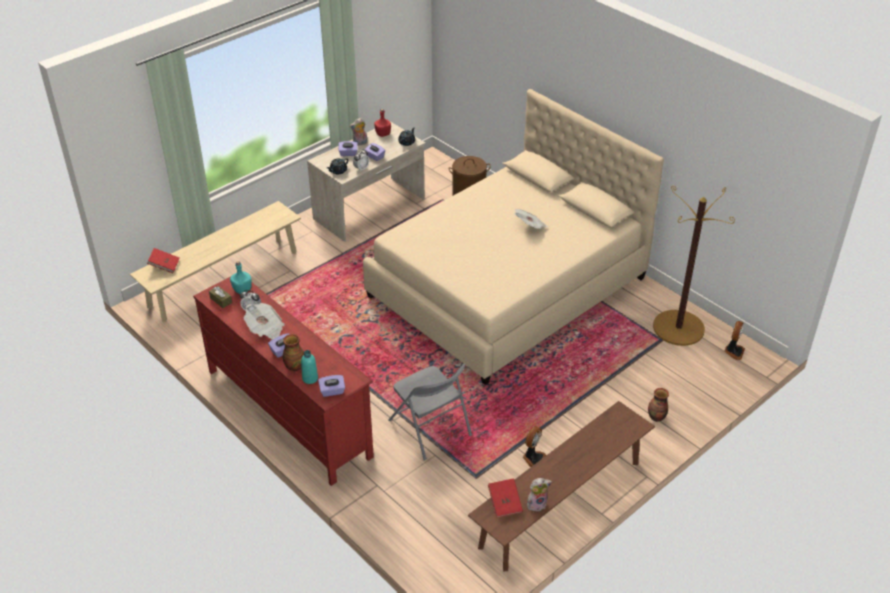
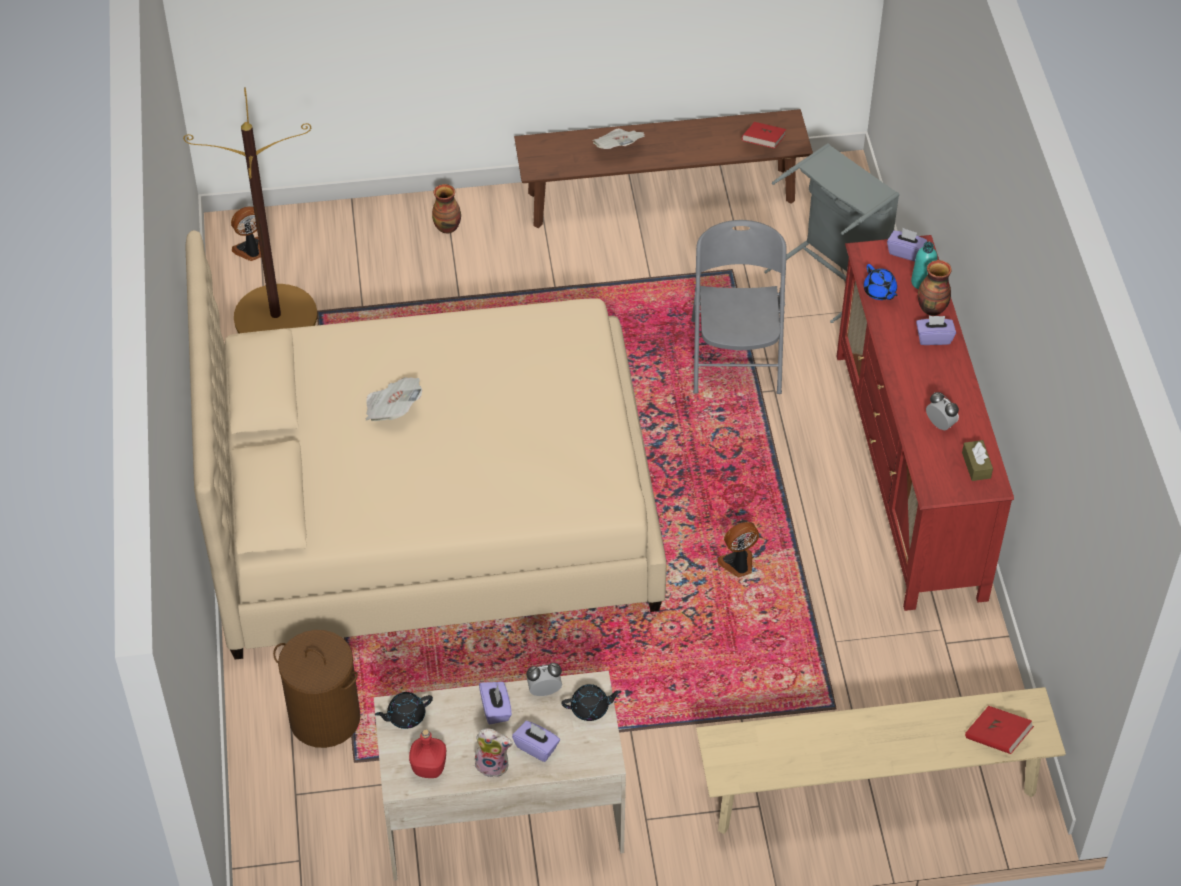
camera: 145 degrees left, 10 degrees up
(242, 289) = (933, 469): turquoise bottle -> none
(265, 329) = (938, 383): newspaper -> newspaper (618, 148)
(331, 361) = (879, 292): none -> blue teapot
(414, 510) = (833, 273): none -> grey laundry basket
(533, 458) = (643, 257): fan -> fan (738, 564)
(537, 504) = (729, 127): plush toy -> none

